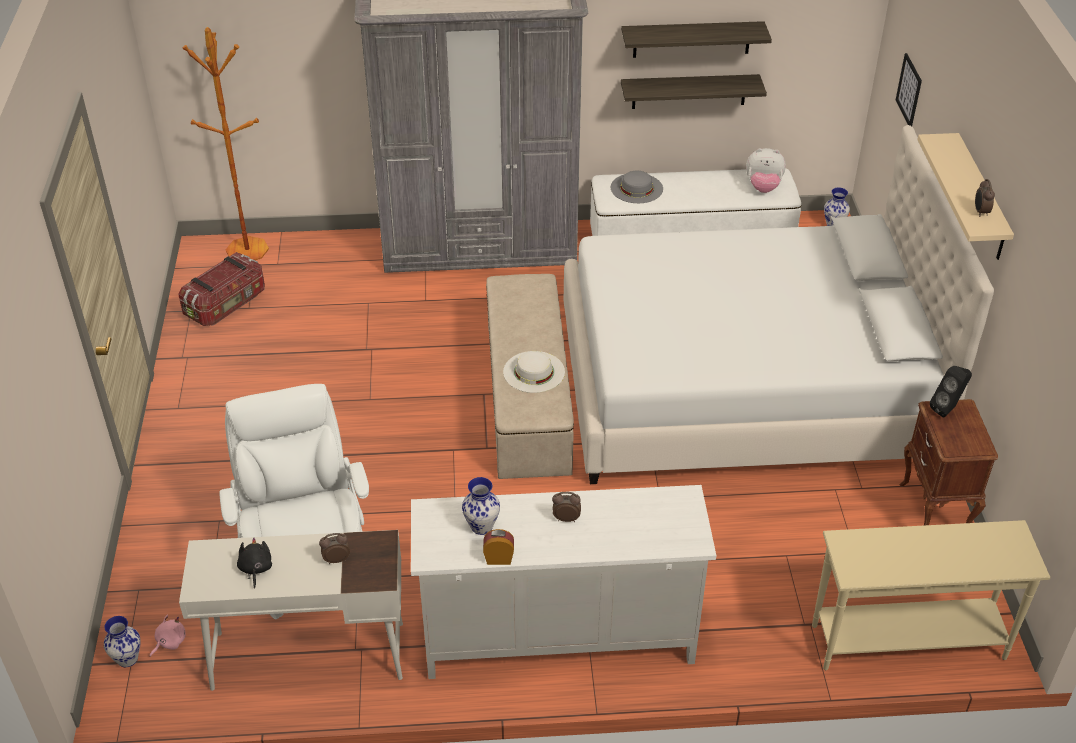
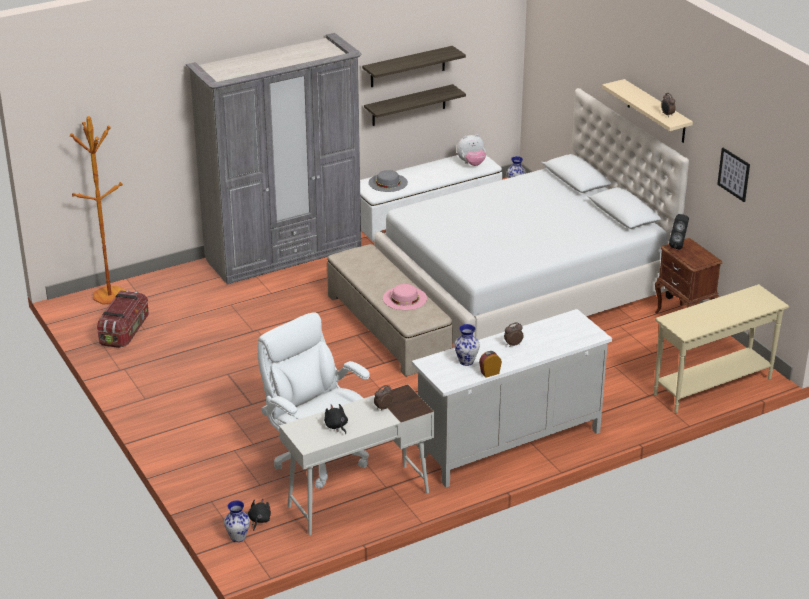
camera: 25 degrees left, 10 degrees down
(169, 642) = (259, 520): pink plush toy -> black plush toy
(534, 372) = (405, 298): white hat -> pink hat
(909, 90) = (566, 68): picture -> picture (734, 174)

